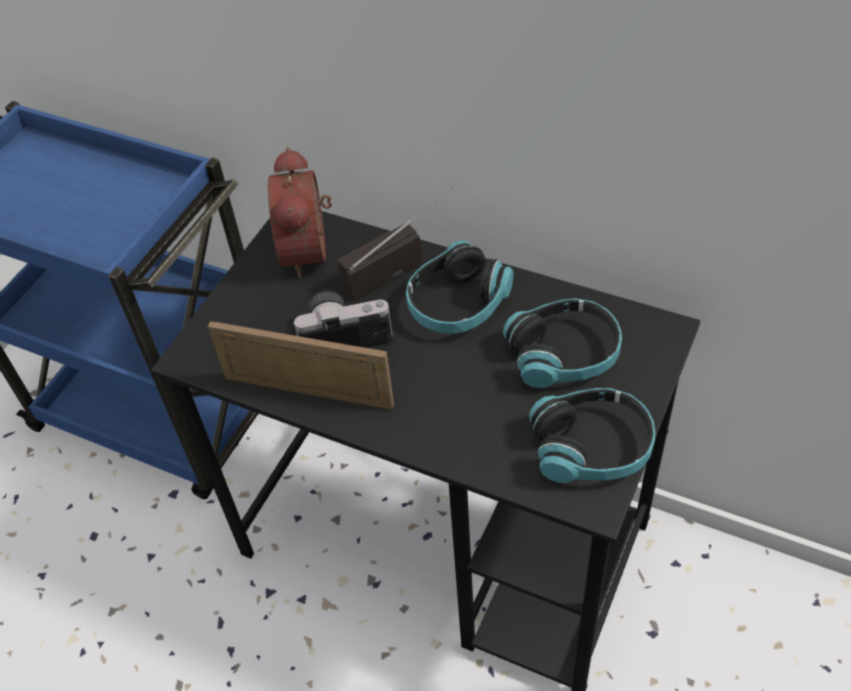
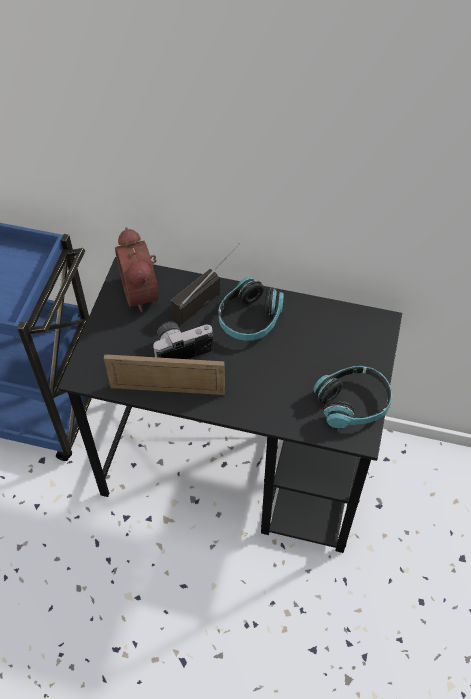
camera: 15 degrees left, 5 degrees up
(564, 354) = (324, 345): headphones -> none

